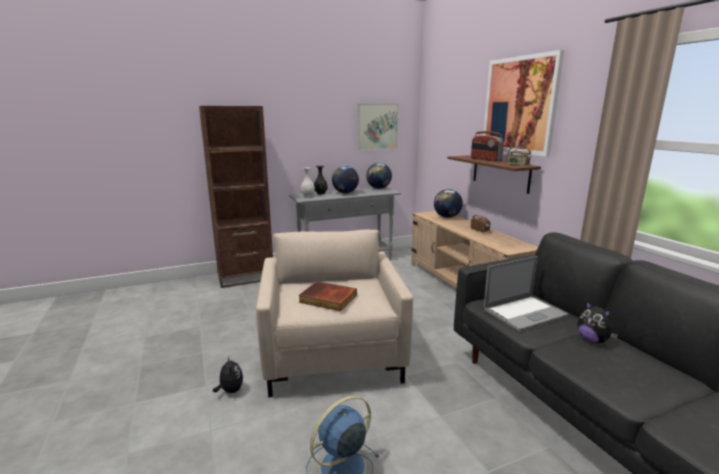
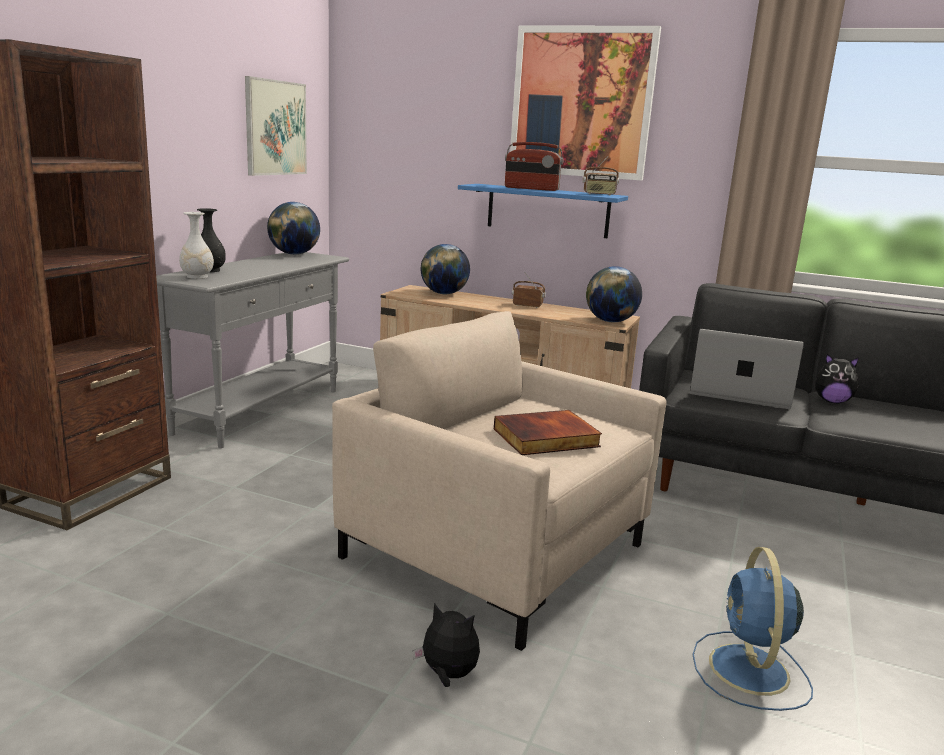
camera: 45 degrees left, 0 degrees up
(345, 193) = (257, 266): globe -> globe (610, 321)
(500, 173) = (547, 210): brown shelf -> blue shelf
(525, 313) = (739, 393): laptop -> laptop turned 90 degrees counterclockwise

